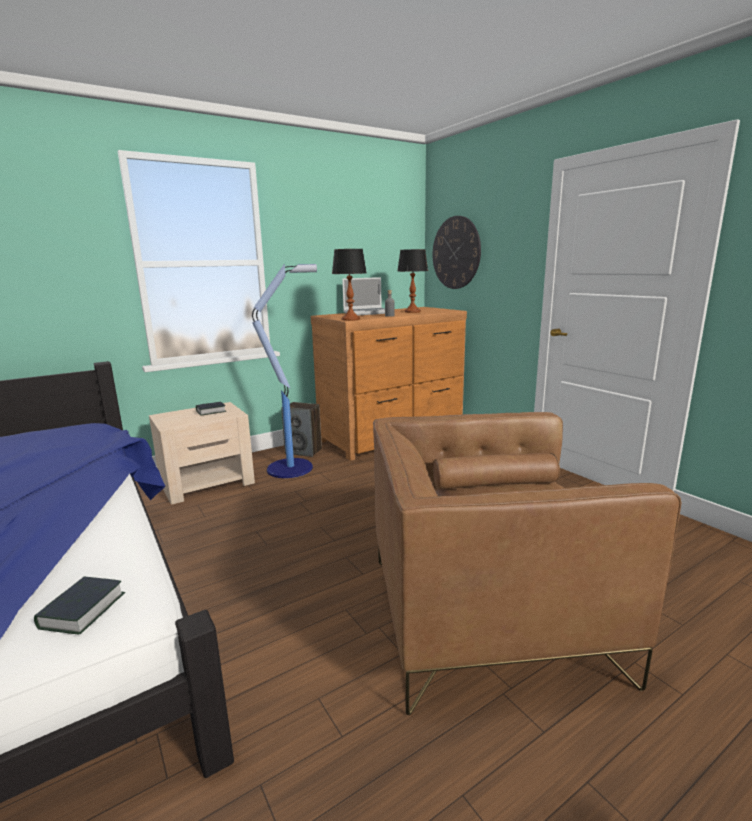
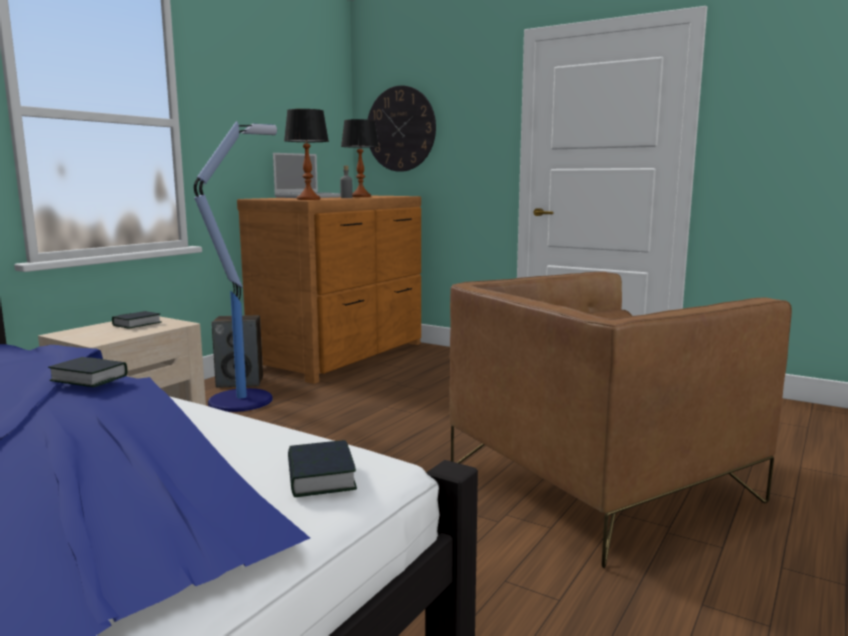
camera: 25 degrees left, 5 degrees down
(87, 472) = (89, 378): none -> book

